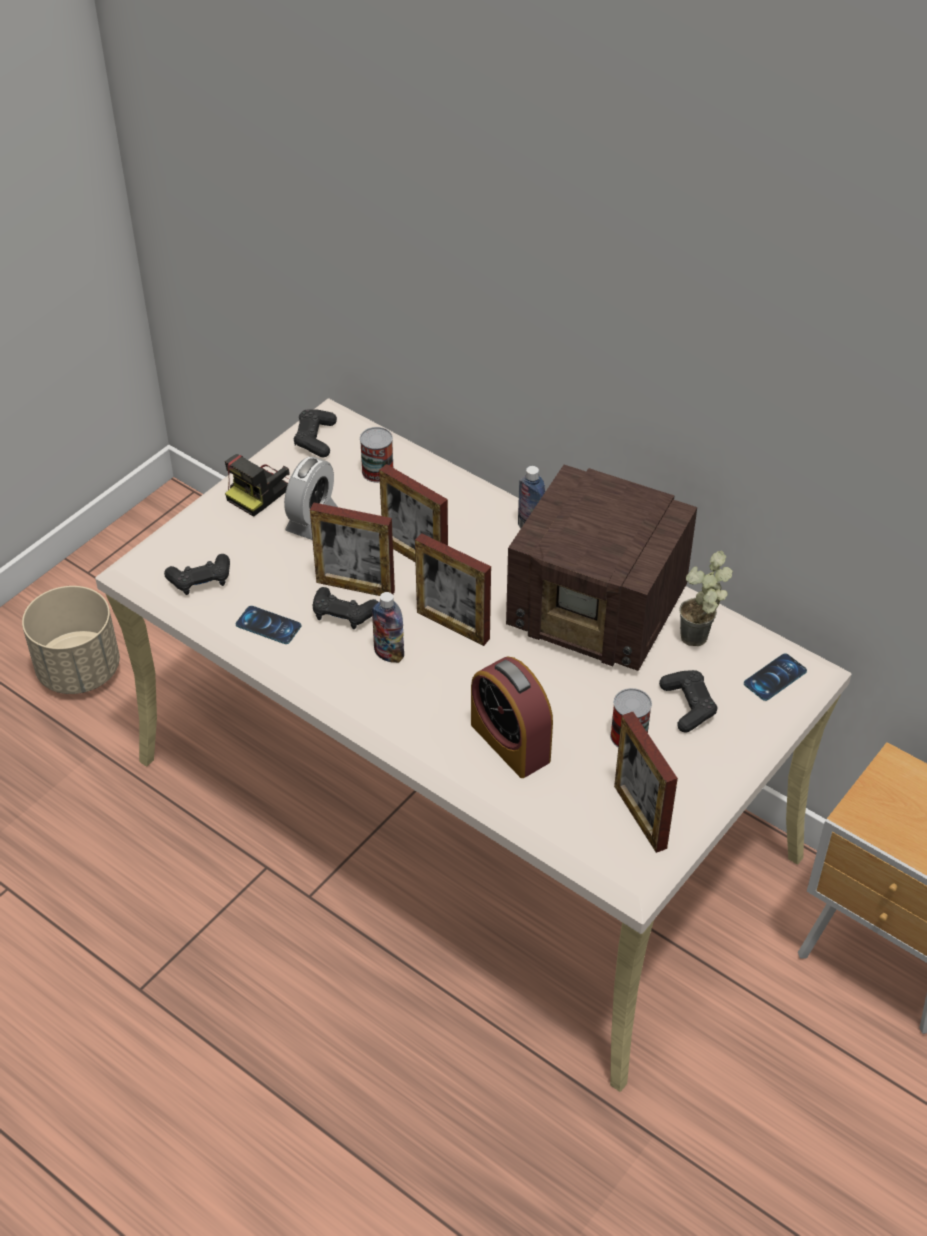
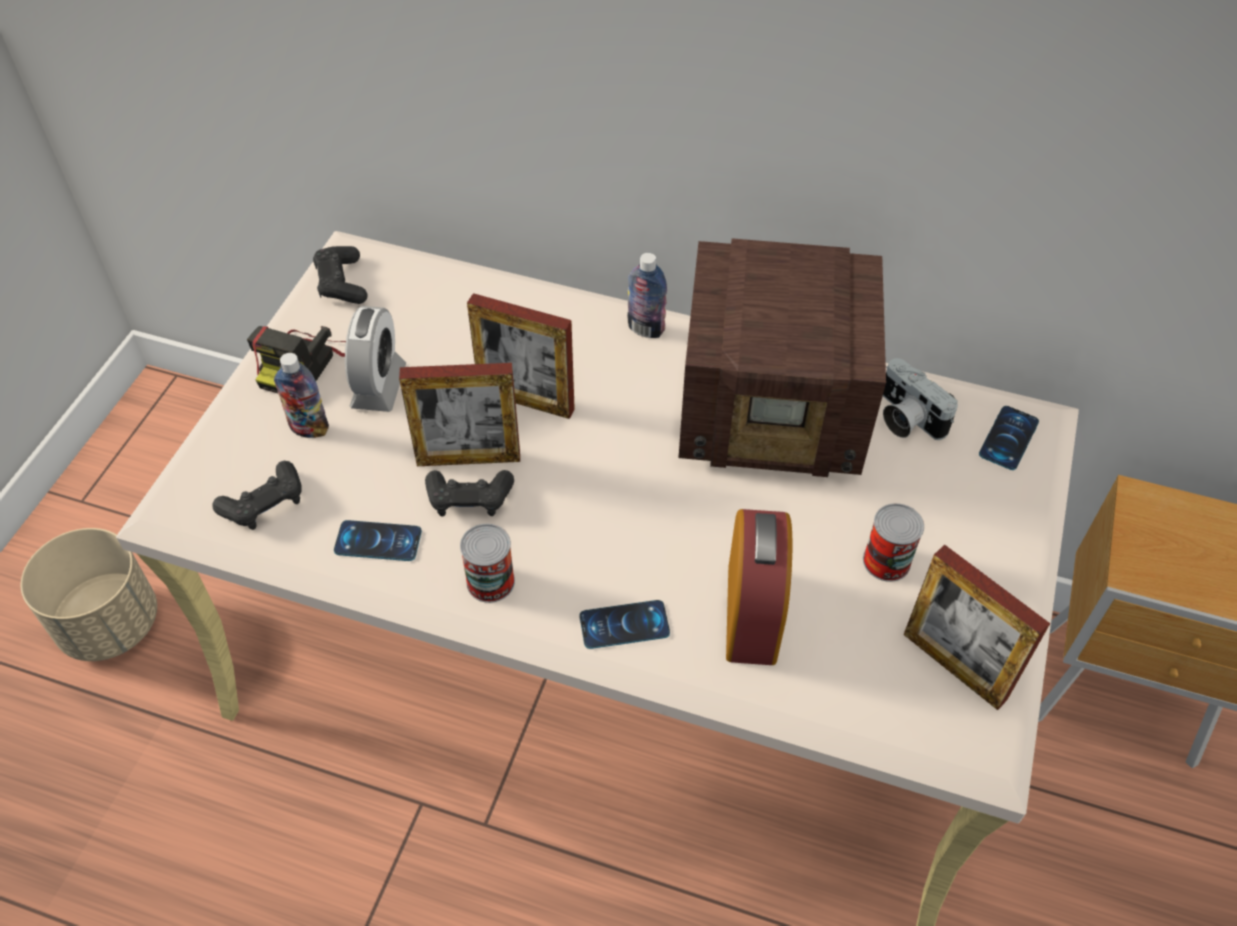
camera: 20 degrees left, 5 degrees up
(377, 471) = (434, 305): can -> can (490, 582)
(389, 654) = (549, 537): bottle -> bottle (309, 428)
(415, 725) = (624, 625): none -> phone
(453, 625) = (611, 476): picture frame -> none
(510, 742) = (751, 613): alarm clock -> alarm clock turned 120 degrees counterclockwise
(688, 706) = (933, 502): black game controller -> none
(700, 642) = (905, 418): potted plant -> camera

